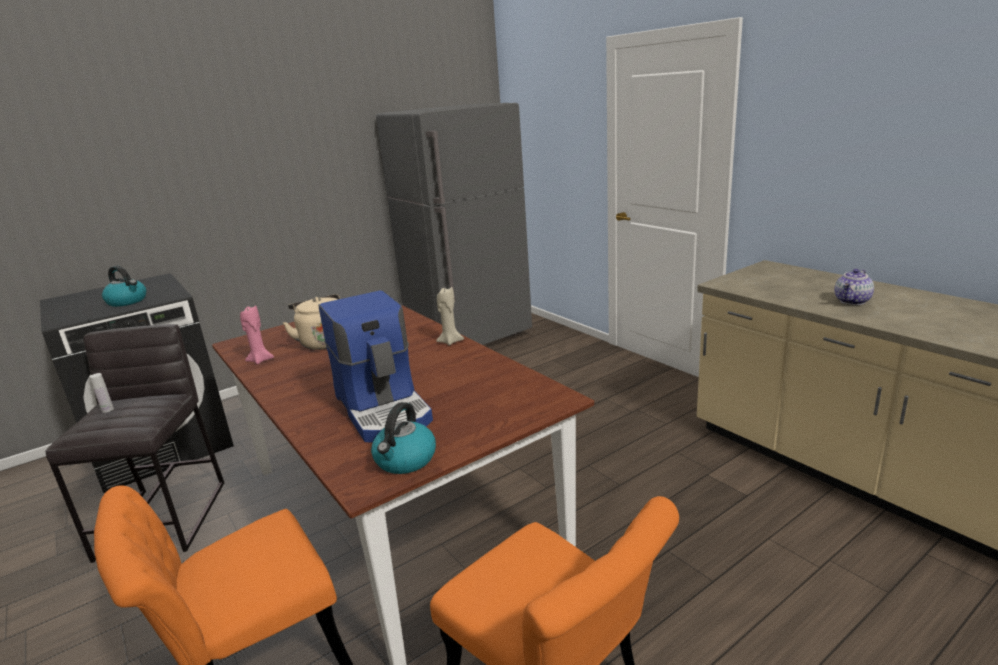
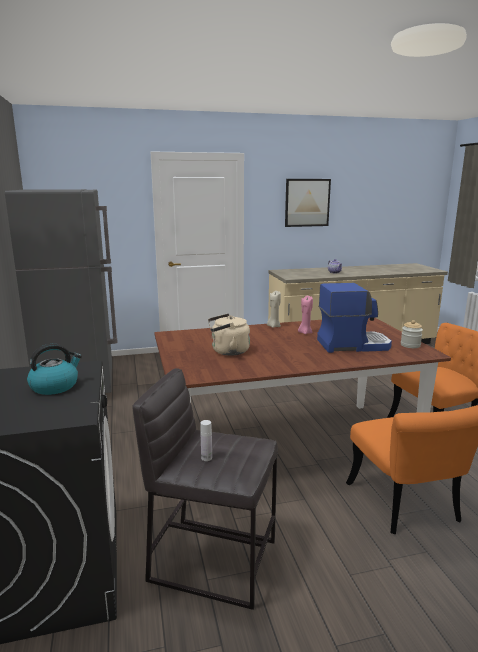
camera: 70 degrees left, 5 degrees down
(260, 360) = (238, 369): pink candle -> pink candle (305, 332)
(405, 460) = (410, 345): kettle -> jar
(874, 121) = (307, 202): none -> picture

